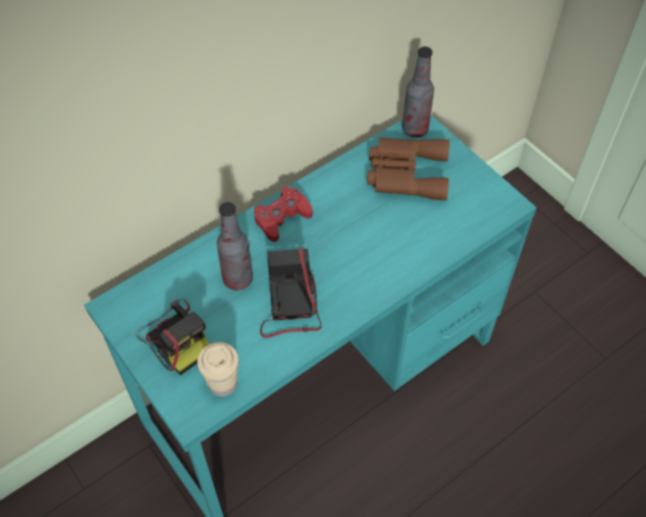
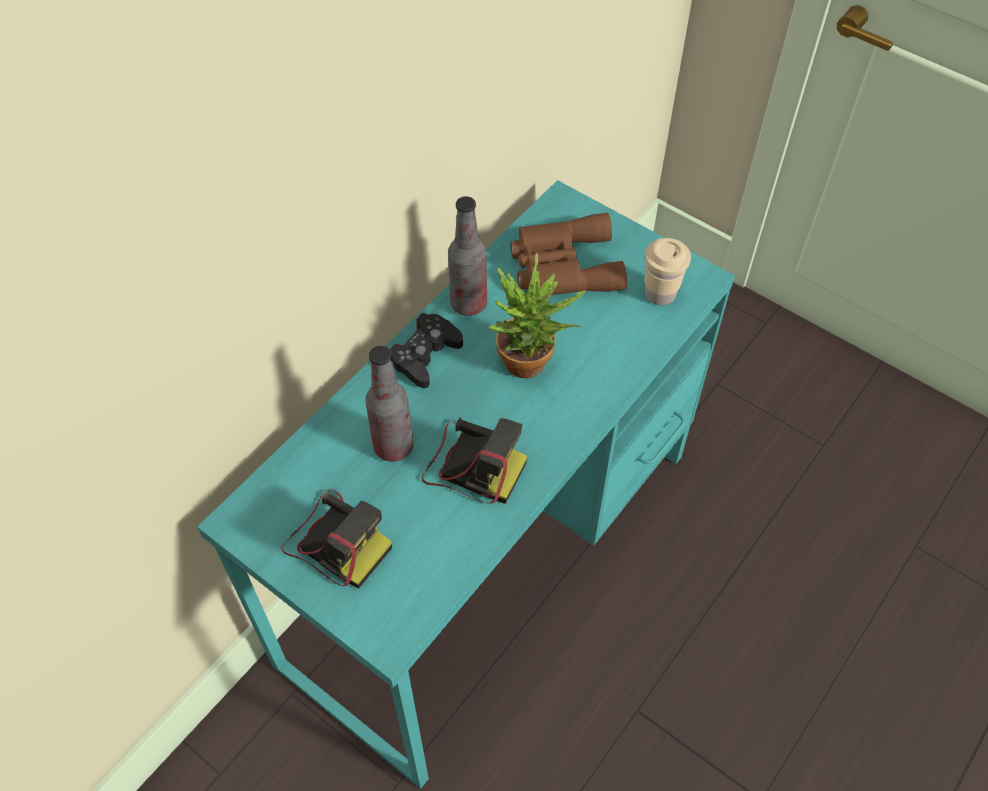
camera: 15 degrees left, 0 degrees up
(223, 384) = (418, 586): beige cup -> beige cup (660, 293)
(282, 218) = (425, 355): red game controller -> black game controller
(290, 306) = (472, 465): camera -> camera turned 135 degrees clockwise
(358, 243) = (532, 367): none -> potted plant
(415, 129) = (557, 209): bottle -> bottle (468, 303)

